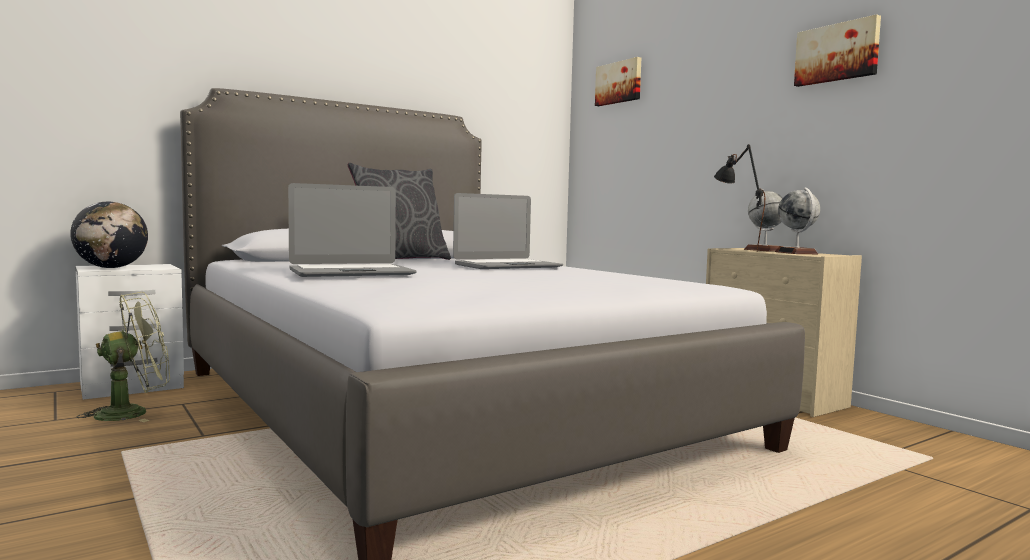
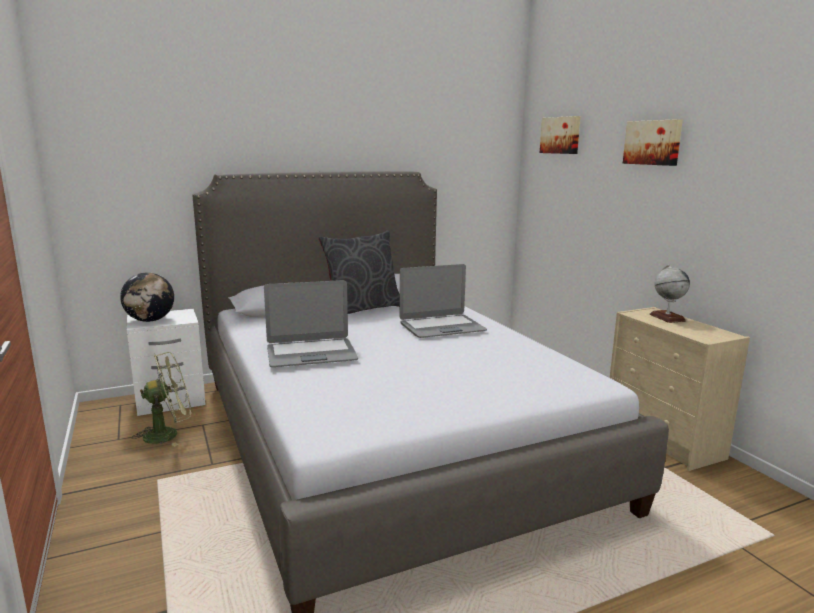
camera: 10 degrees right, 10 degrees up
(735, 250) = (638, 319): black table lamp -> none
(796, 253) = (691, 329): globe -> none
(837, 53) = (748, 148): picture -> picture (653, 142)

